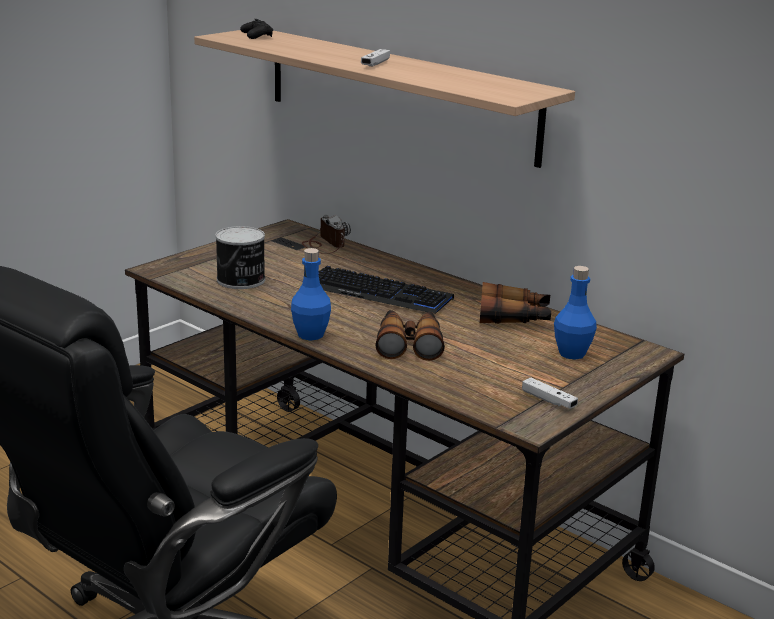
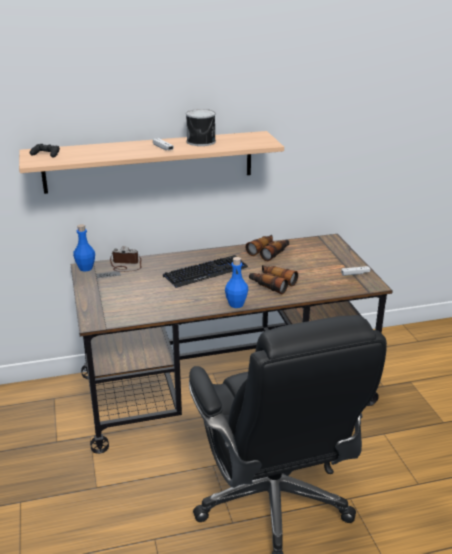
camera: 55 degrees left, 5 degrees up
(241, 280) = (144, 302): can -> can (202, 141)
(572, 353) = (317, 253): blue bottle -> blue bottle (85, 268)

